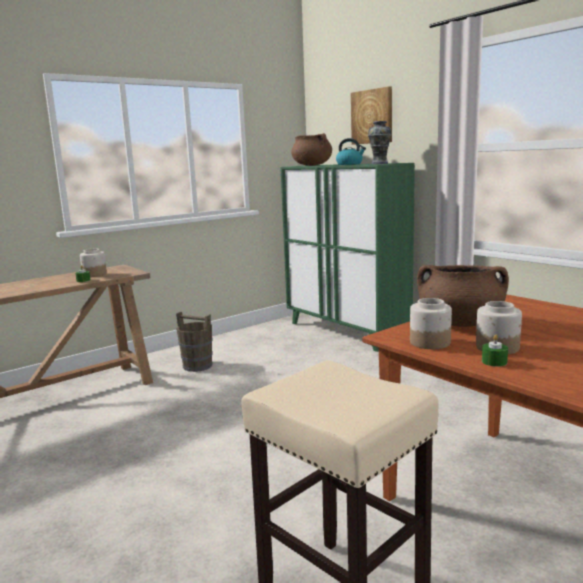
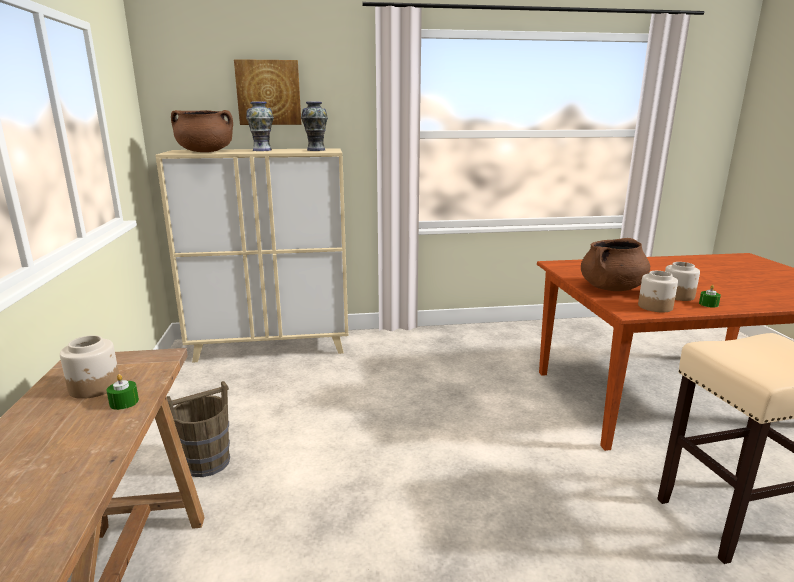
camera: 60 degrees left, 5 degrees up
(346, 331) = (272, 347): green cabinet -> beige cabinet
(350, 164) = (262, 150): kettle -> vase

